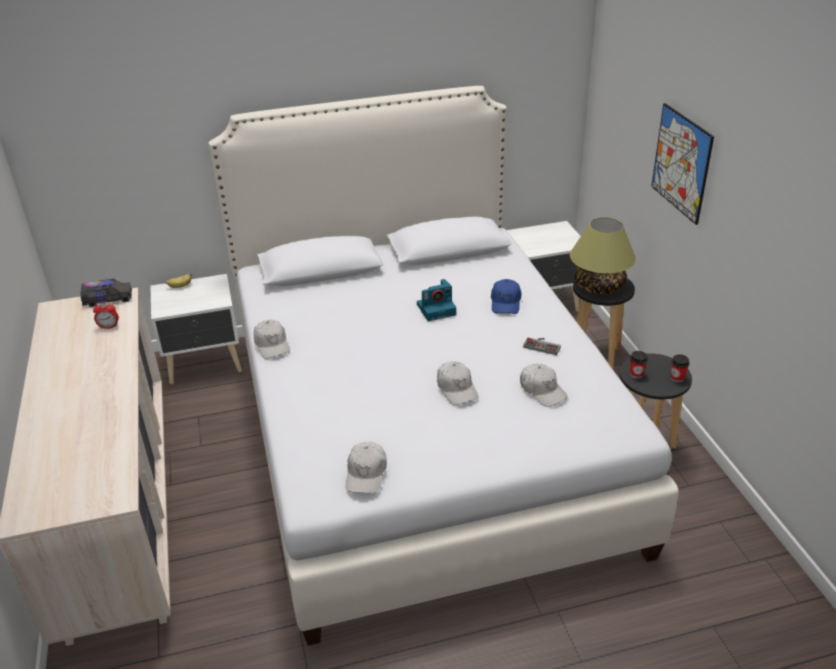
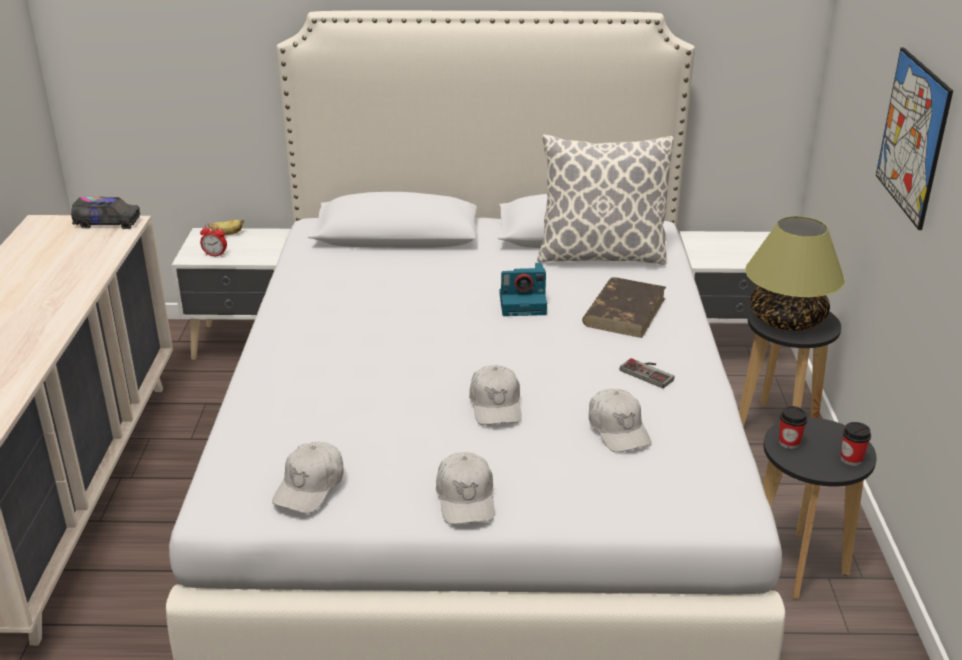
camera: 15 degrees right, 5 degrees down
(109, 327) = (89, 253): alarm clock -> alarm clock (215, 255)
(272, 344) = (283, 310): white cap -> white cap (466, 498)
(470, 263) = (601, 256): none -> pillow
(506, 303) = (624, 311): blue cap -> brown book

